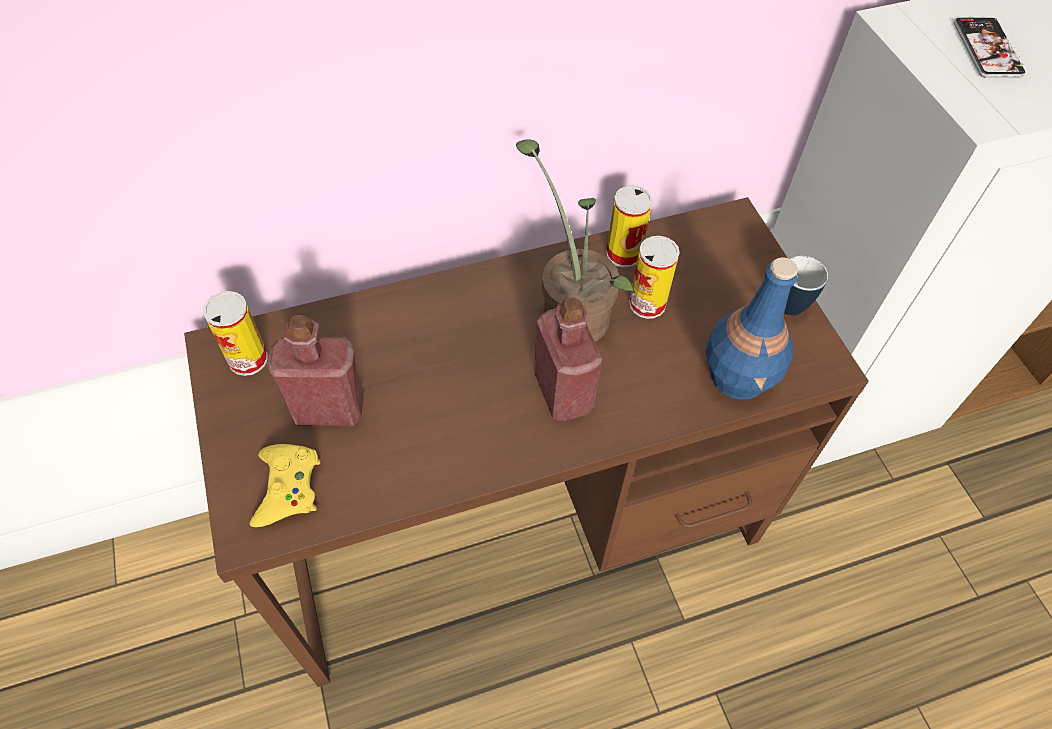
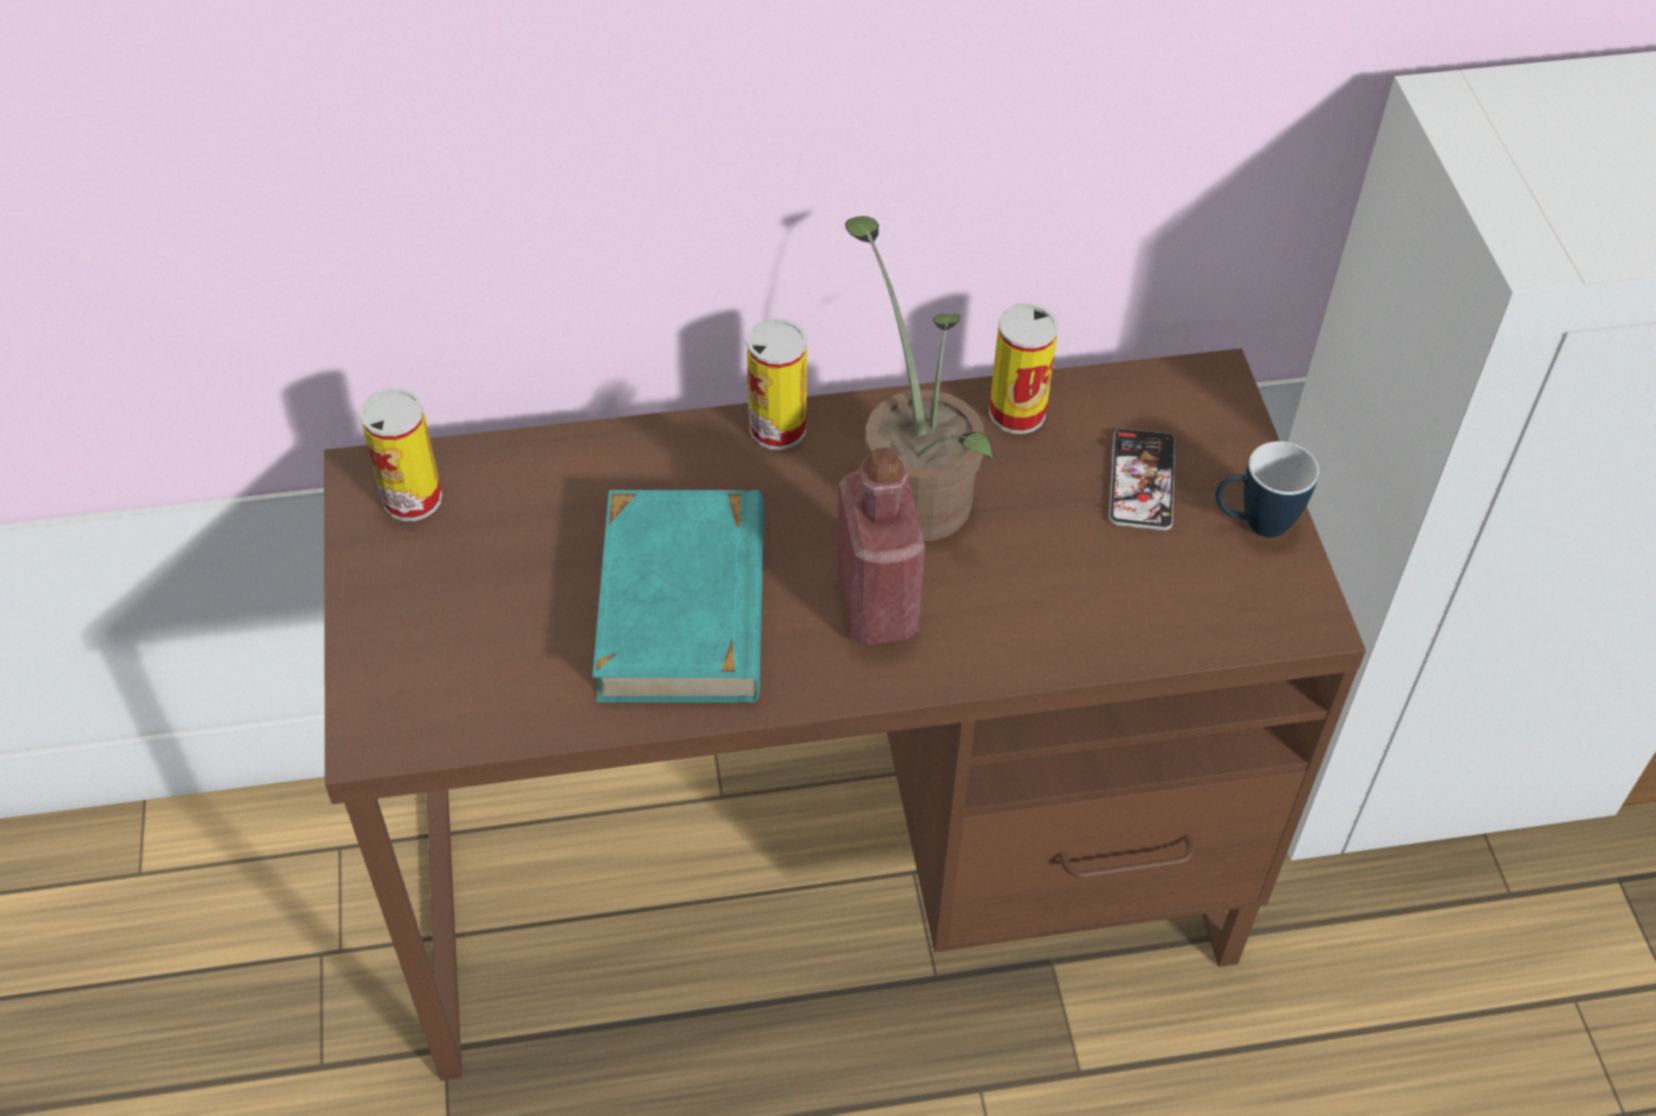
camera: 10 degrees right, 5 degrees down
(287, 488) = (442, 683): yellow game controller -> none
(328, 408) = (519, 583): red bottle -> none
(440, 409) = (685, 605): none -> turquoise book
(647, 304) = (1037, 492): can -> can (778, 428)
(739, 376) = (1157, 616): blue bottle -> none
(987, 49) = (1580, 153): phone -> phone (1142, 481)

